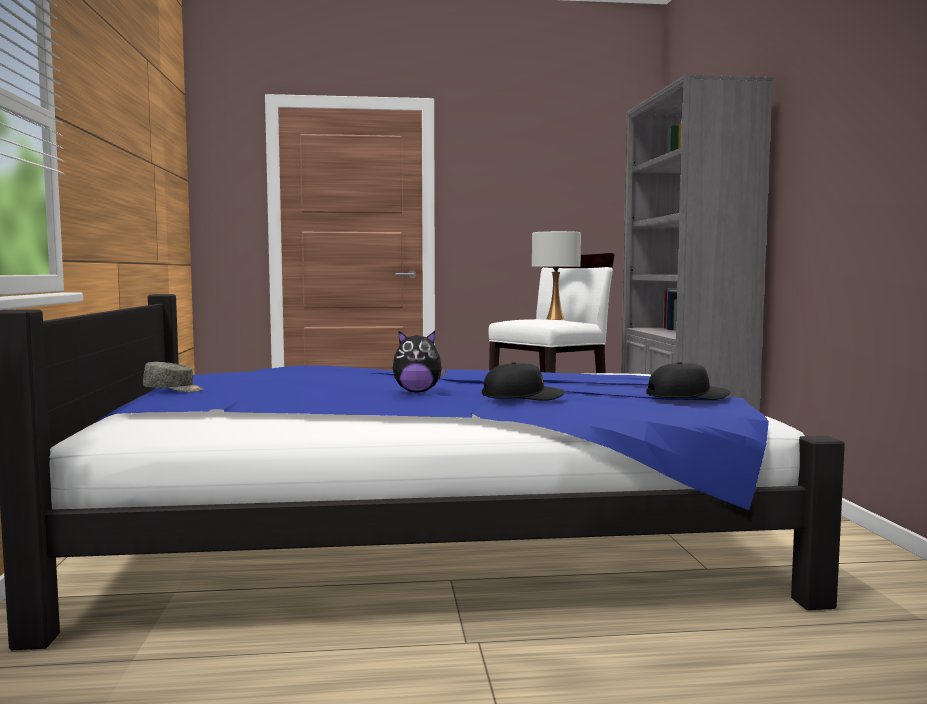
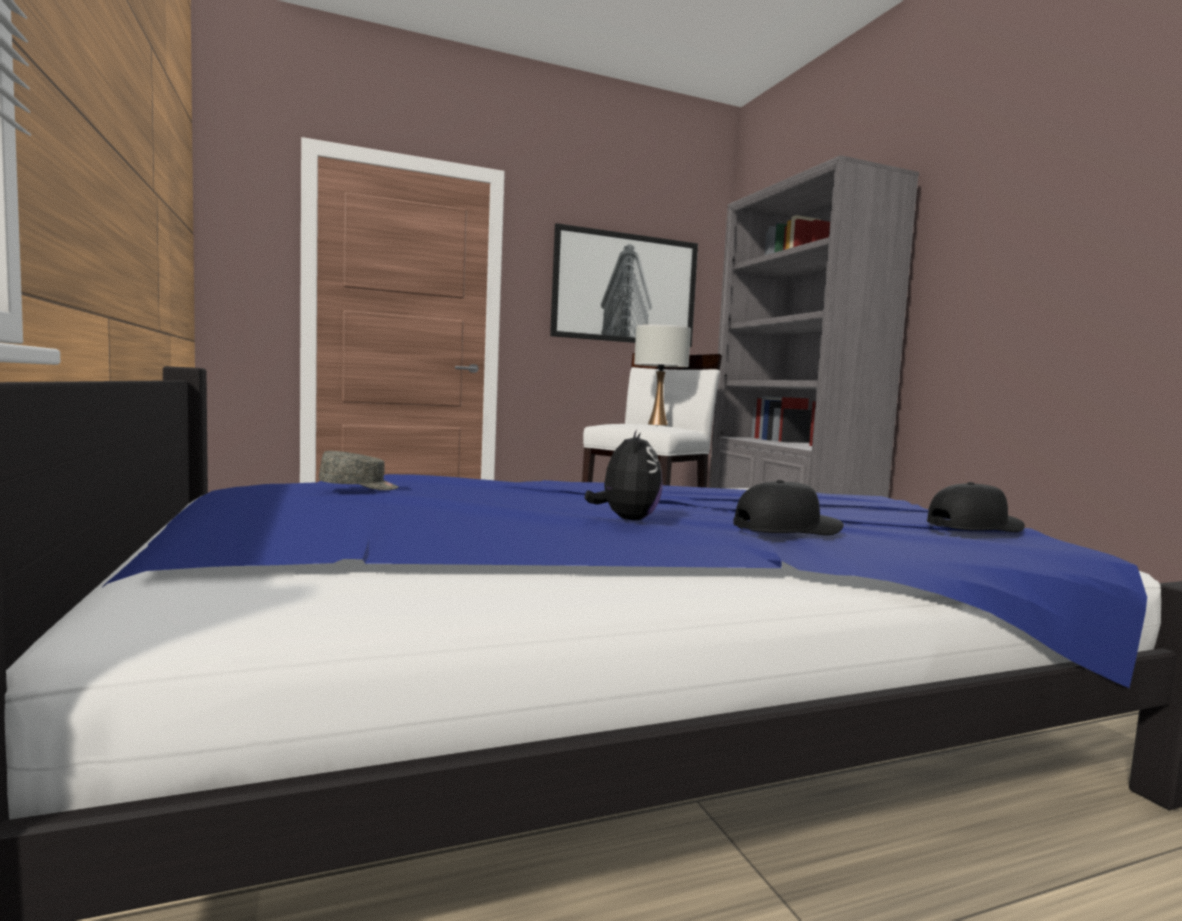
camera: 15 degrees left, 0 degrees up
(174, 390) = (230, 515): grey cap -> grey cap (359, 487)
(417, 392) = (626, 519): plush toy -> plush toy turned 75 degrees counterclockwise
(553, 191) = (625, 288): none -> picture

